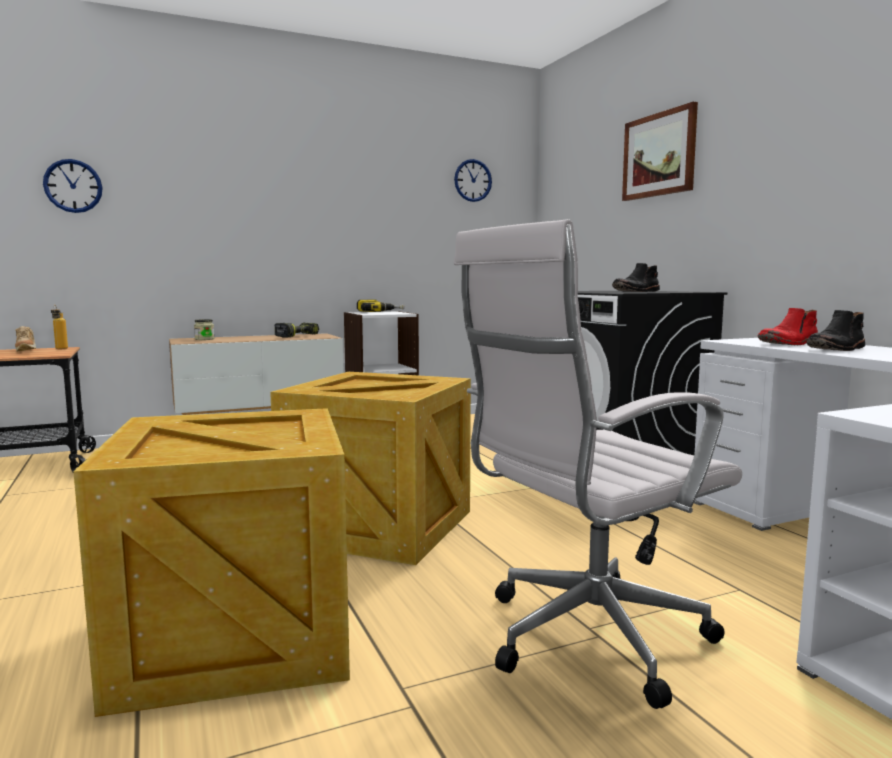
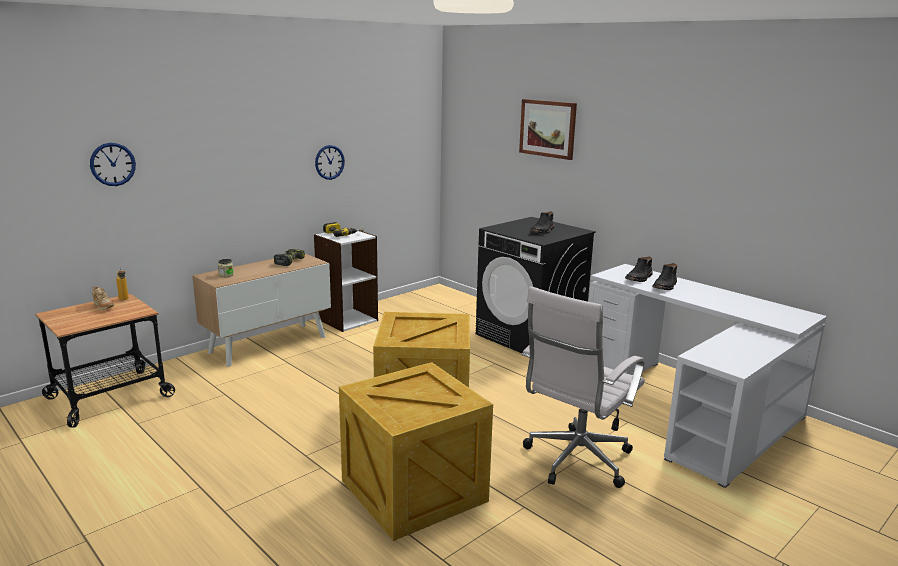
camera: 20 degrees left, 10 degrees up
(473, 180) = (398, 119): wall clock -> wall clock (329, 162)
(789, 343) = (639, 278): red boot -> black boot

